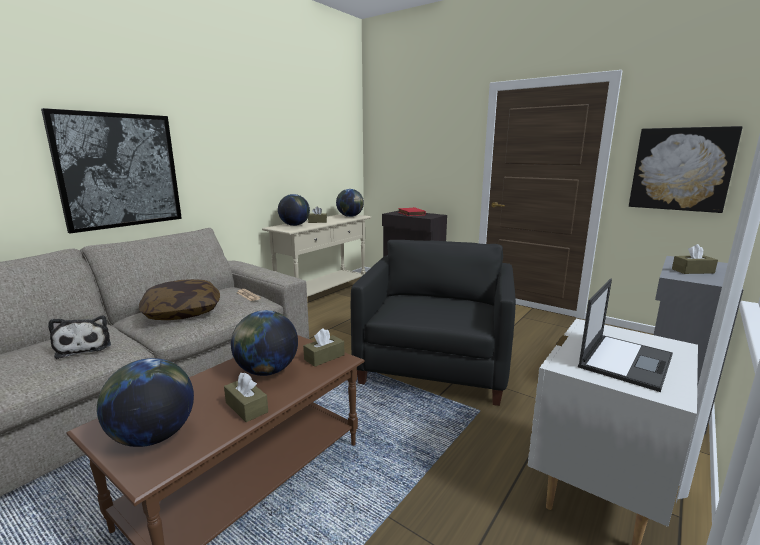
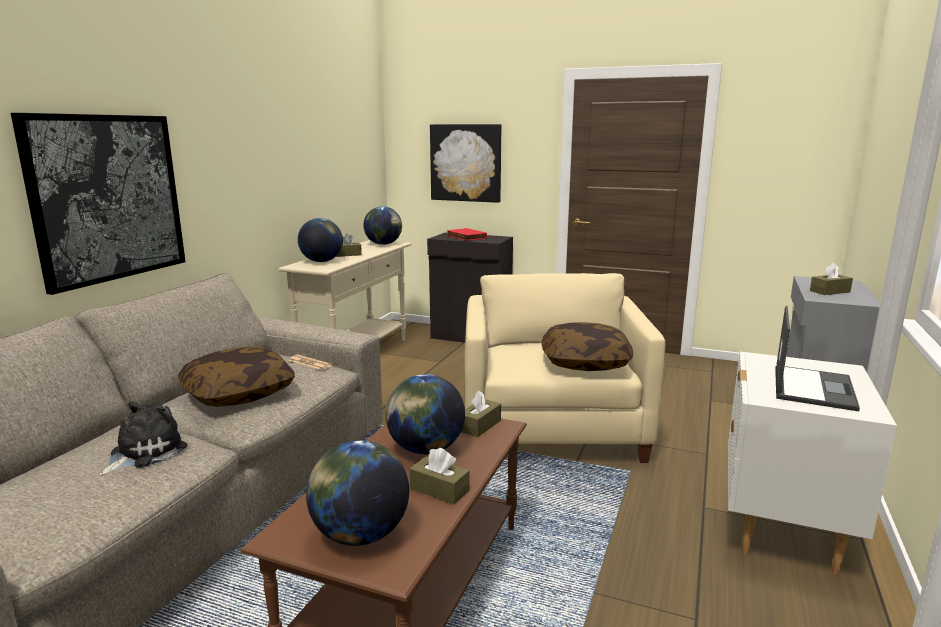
camera: 15 degrees left, 0 degrees up
(85, 347) = (144, 452): plush toy -> plush toy turned 105 degrees counterclockwise
(434, 365) = (551, 428): black armchair -> beige armchair
(452, 314) = (585, 362): none -> pillow
(681, 169) = (789, 177): picture -> picture (466, 163)

